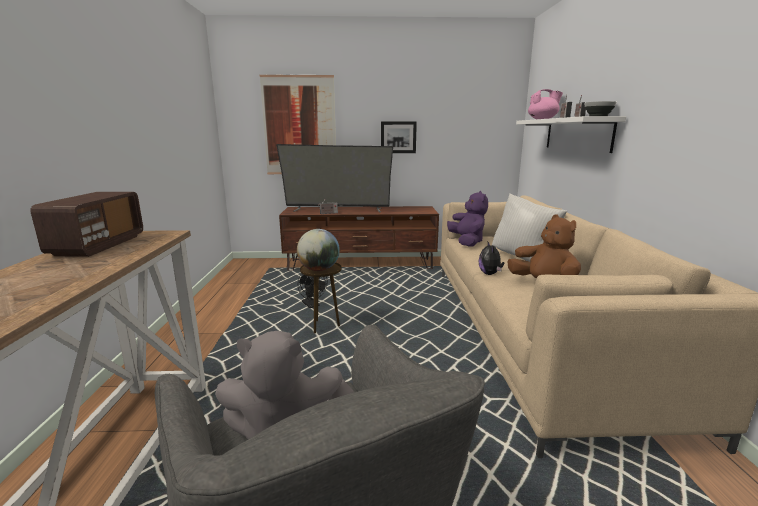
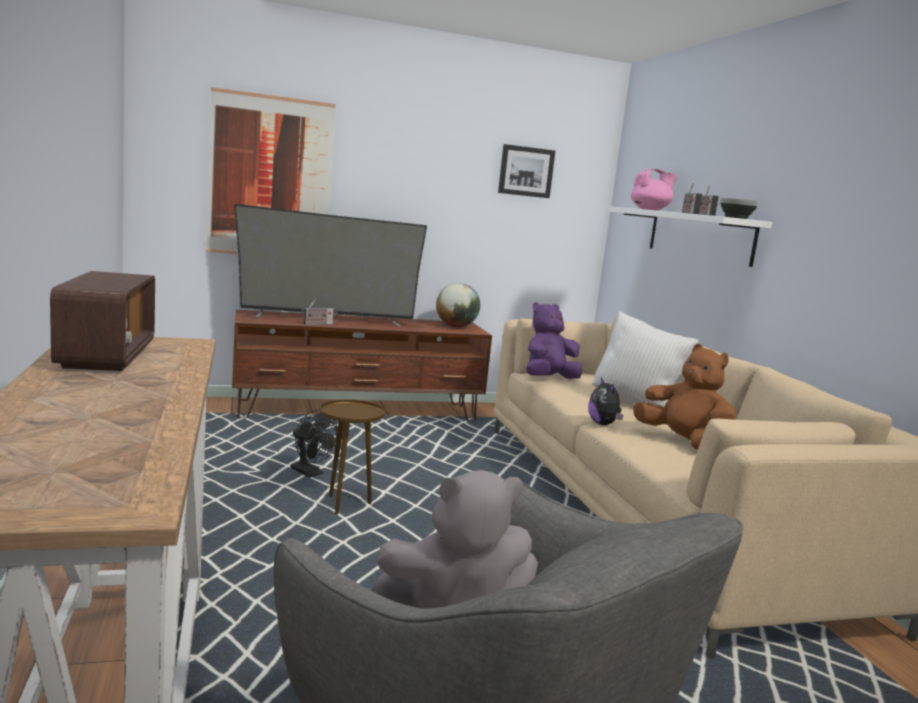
camera: 15 degrees left, 5 degrees down
(319, 270) = (351, 412): globe -> globe (456, 326)
(398, 137) = (428, 211): picture -> picture (526, 171)
(467, 242) = (548, 379): purple plush toy -> purple plush toy turned 105 degrees counterclockwise

